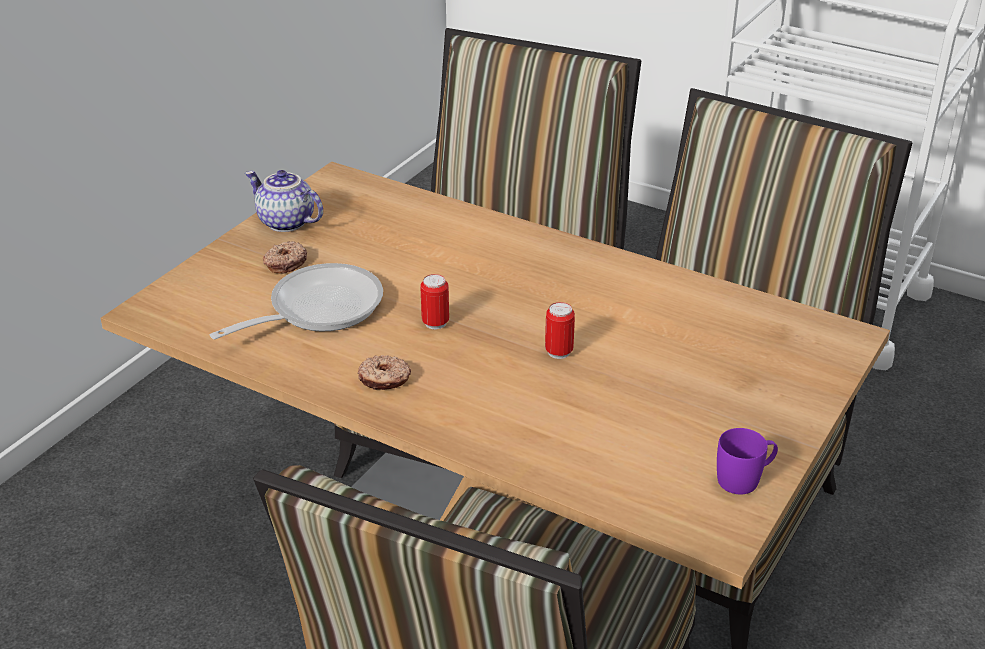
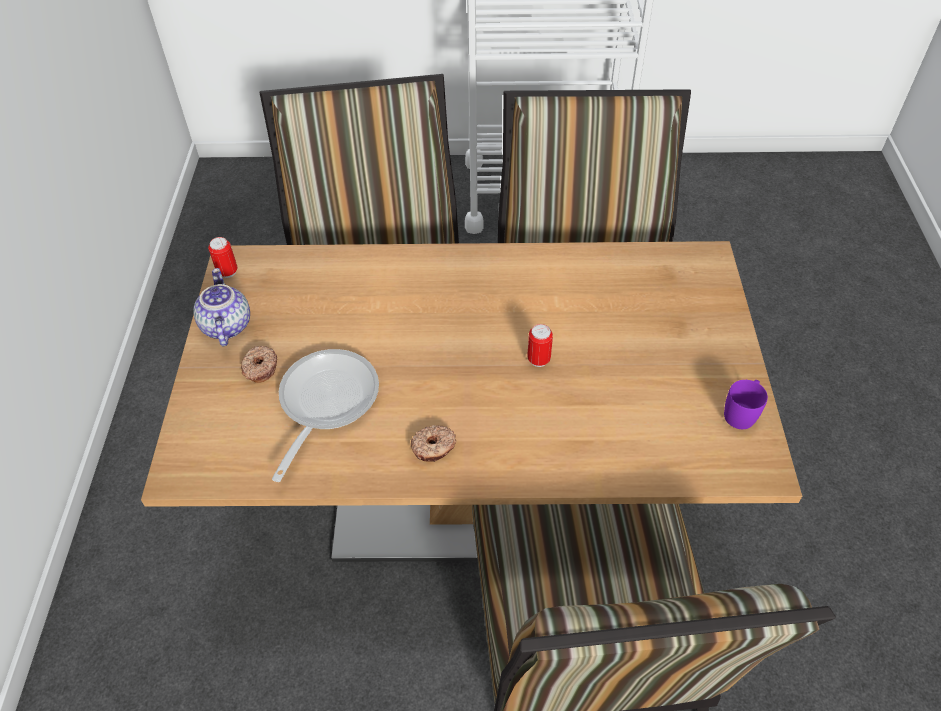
camera: 30 degrees left, 15 degrees up
(285, 222) = (225, 326): teapot -> teapot turned 75 degrees clockwise
(435, 323) = (428, 374): can -> can (227, 272)

